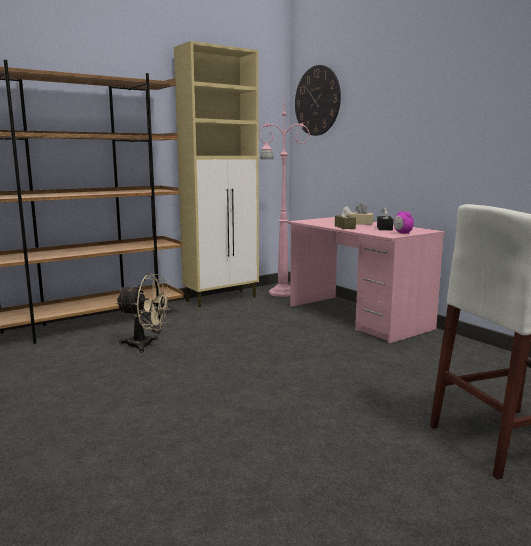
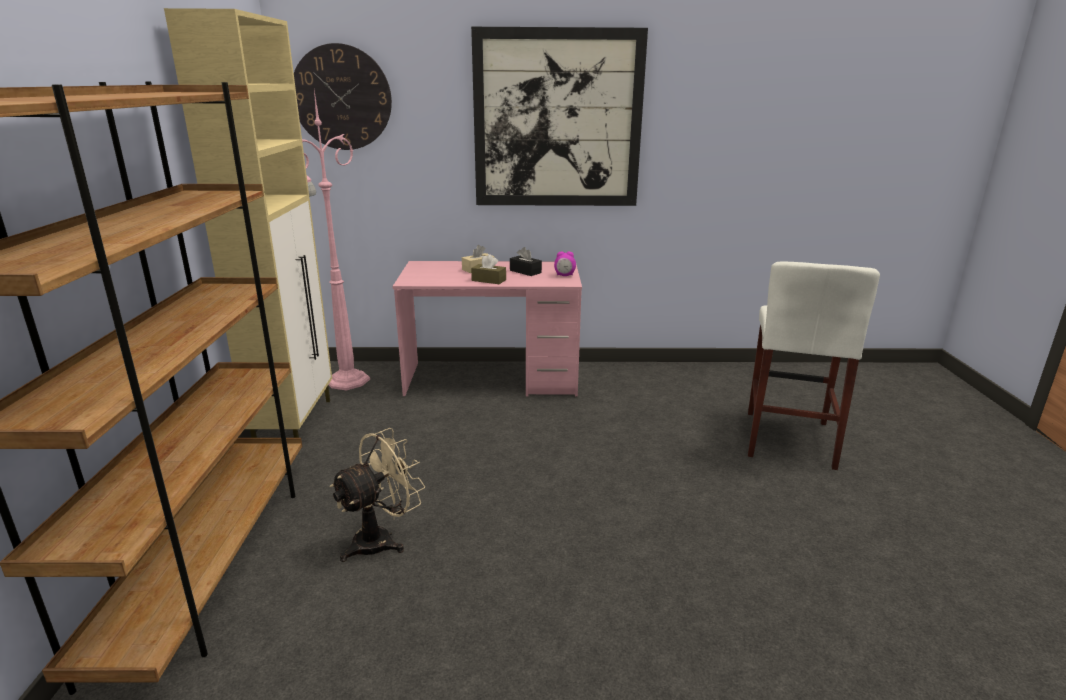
camera: 55 degrees left, 10 degrees up
(440, 103) = (557, 120): none -> picture

